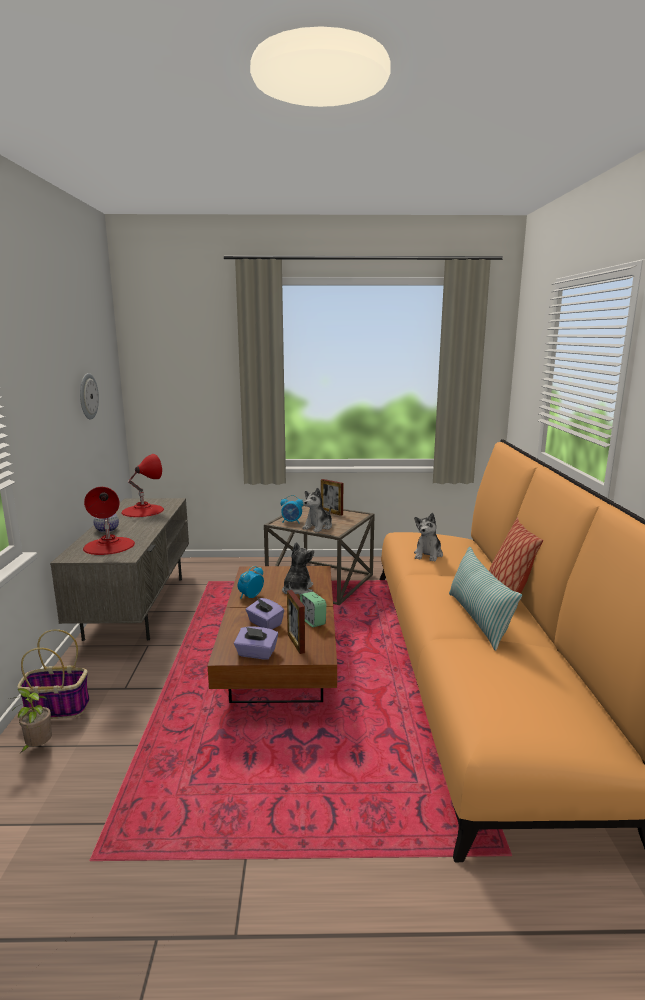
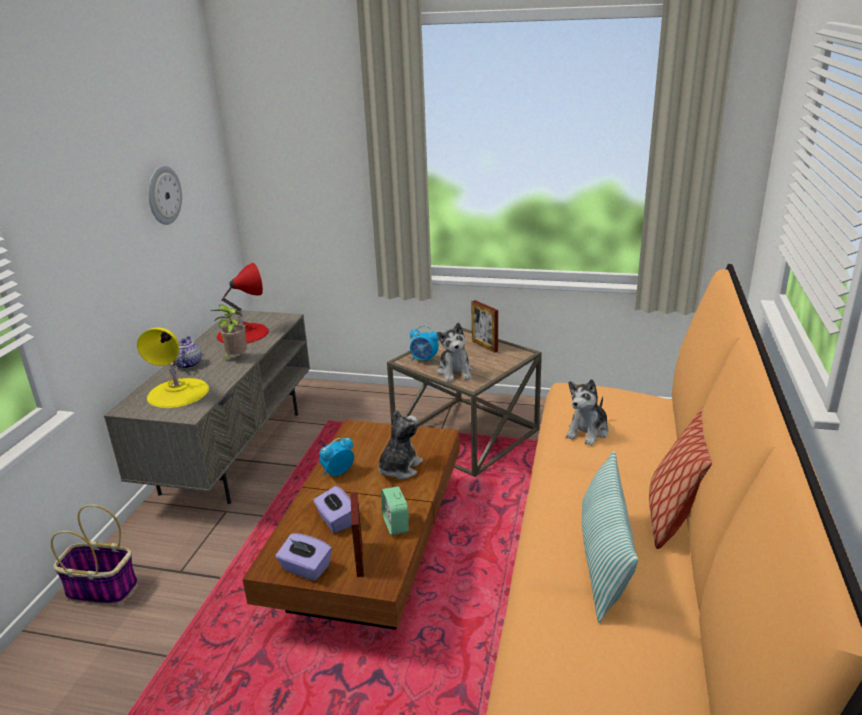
camera: 15 degrees right, 10 degrees up
(37, 748) = (65, 640): potted plant -> potted plant (235, 358)
(109, 546) = (178, 392): red table lamp -> yellow table lamp
(318, 527) = (455, 372): plush toy -> plush toy turned 60 degrees counterclockwise

